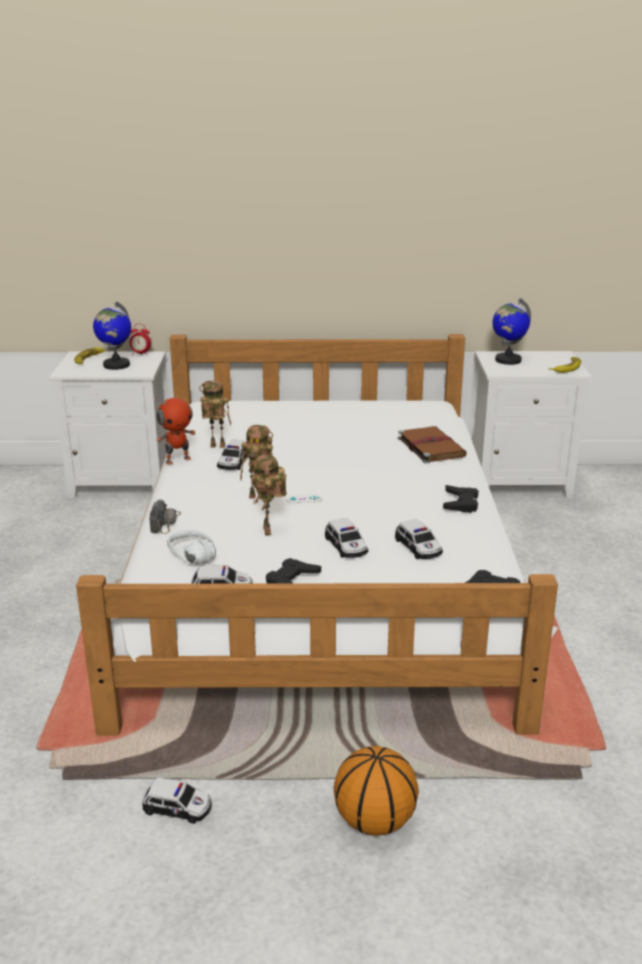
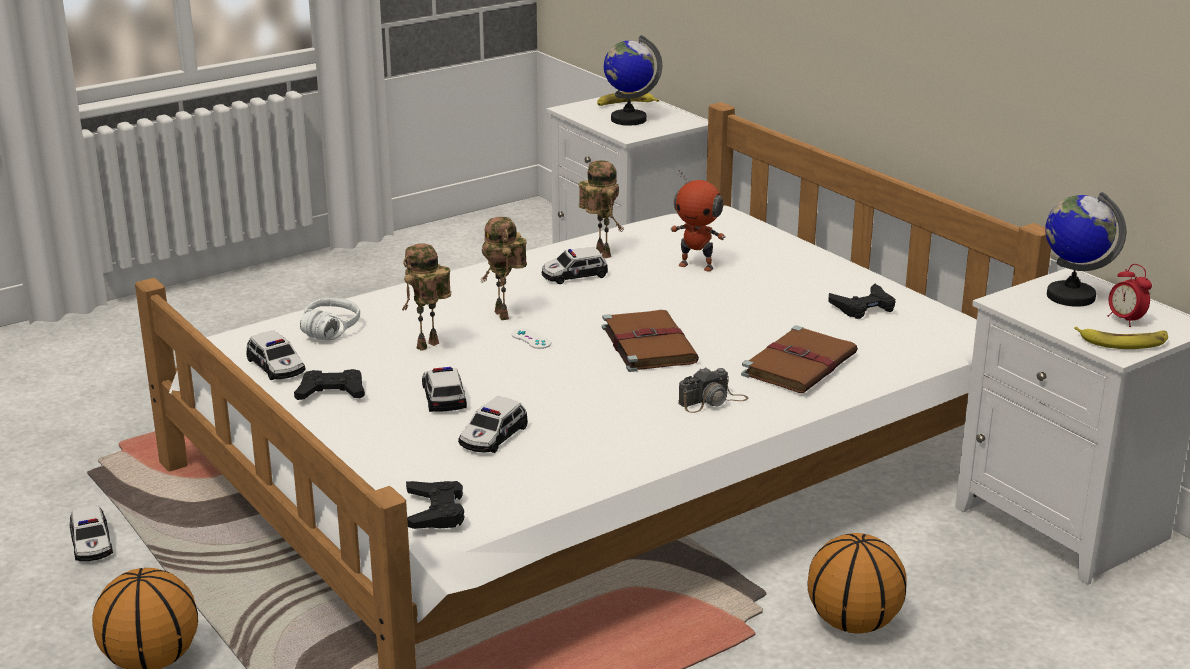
camera: 55 degrees right, 0 degrees up
(140, 354) = (682, 117): alarm clock -> alarm clock (1125, 320)
(165, 522) = (385, 293): camera -> camera (713, 401)
(177, 460) = (538, 248): toy robot -> toy robot (697, 266)
(346, 546) = (444, 396): toy car -> toy car turned 135 degrees clockwise
(356, 472) = (648, 344): none -> brown book
(460, 503) = (651, 429): black game controller -> black game controller (863, 307)
(555, 561) = (854, 623): none -> basketball

